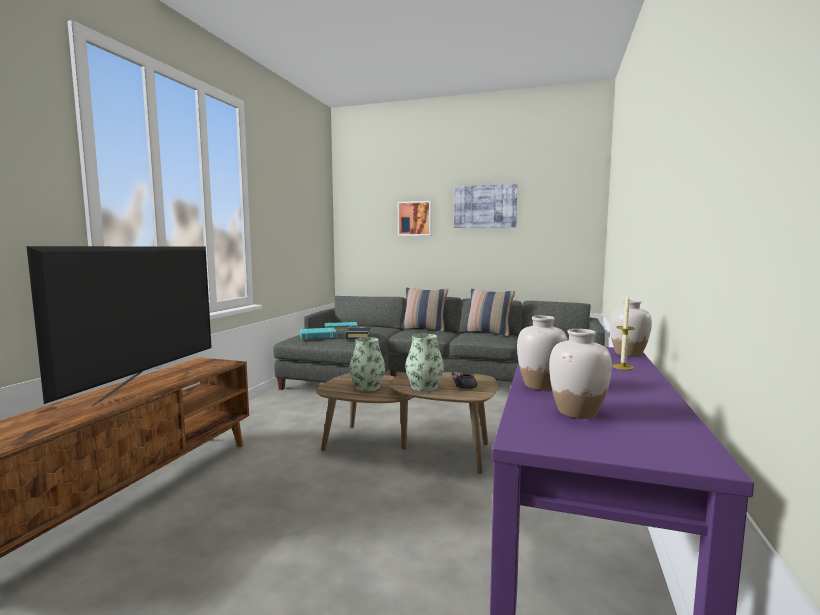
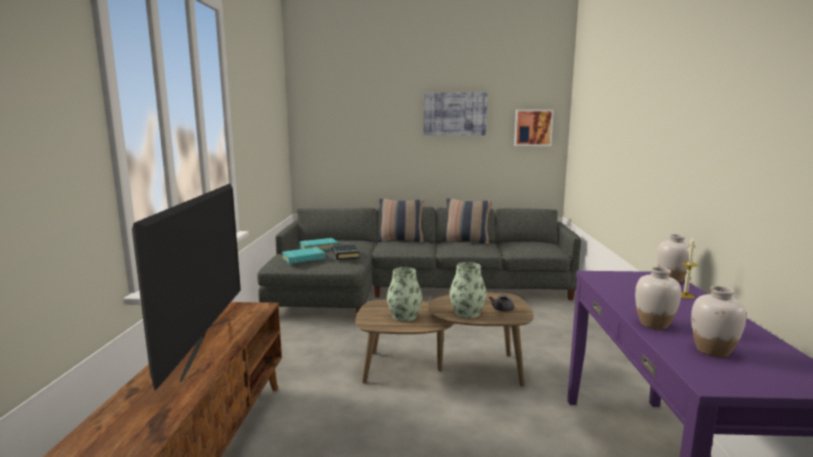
camera: 15 degrees left, 5 degrees up
(415, 218) = (381, 124): picture -> picture (533, 127)

